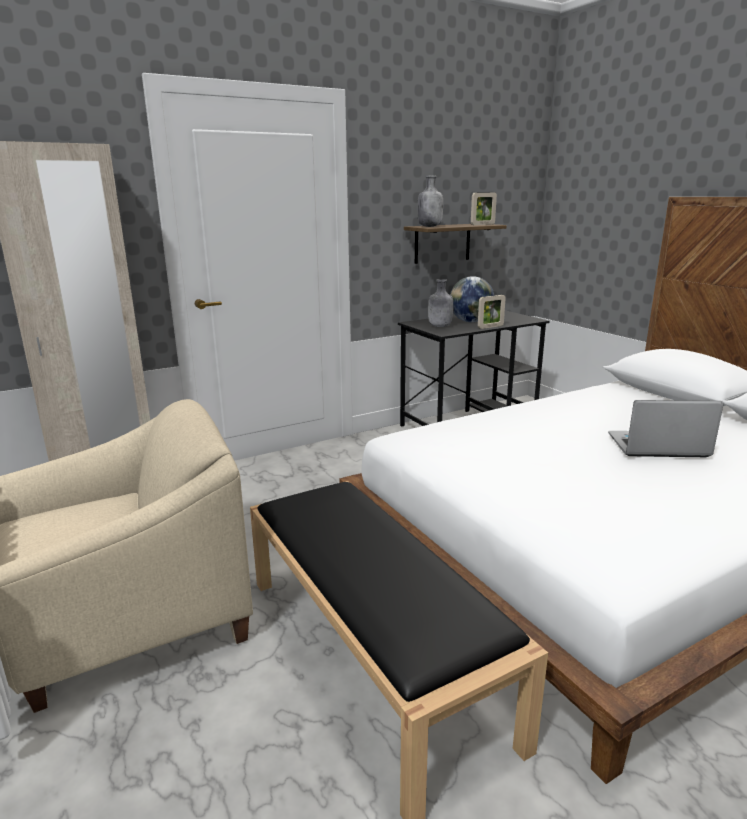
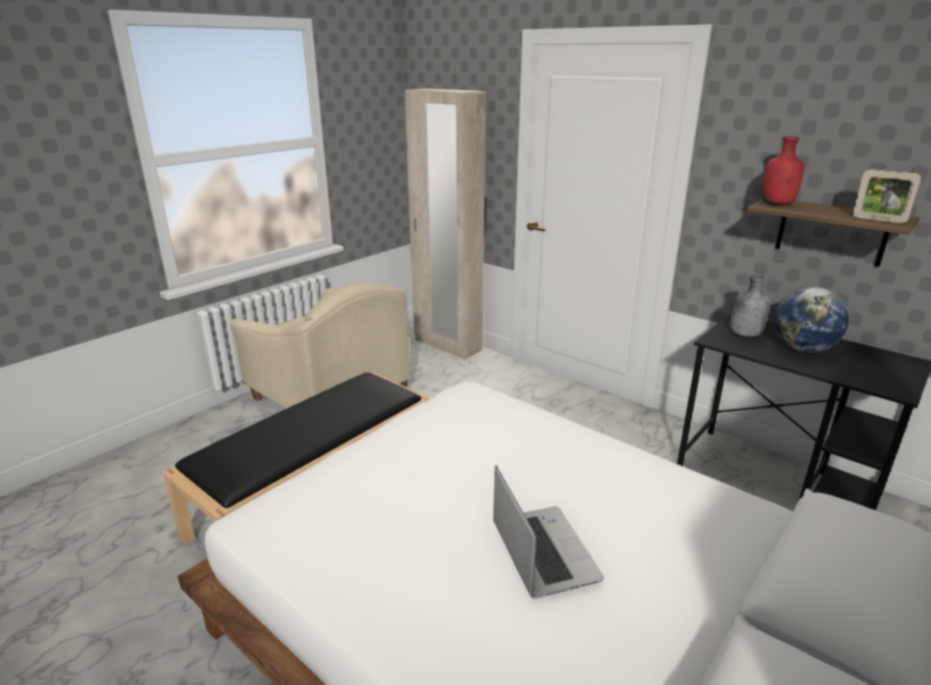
camera: 70 degrees right, 5 degrees up
(430, 226) = (777, 204): grey bottle -> red bottle
(490, 327) = (792, 364): picture frame -> none

